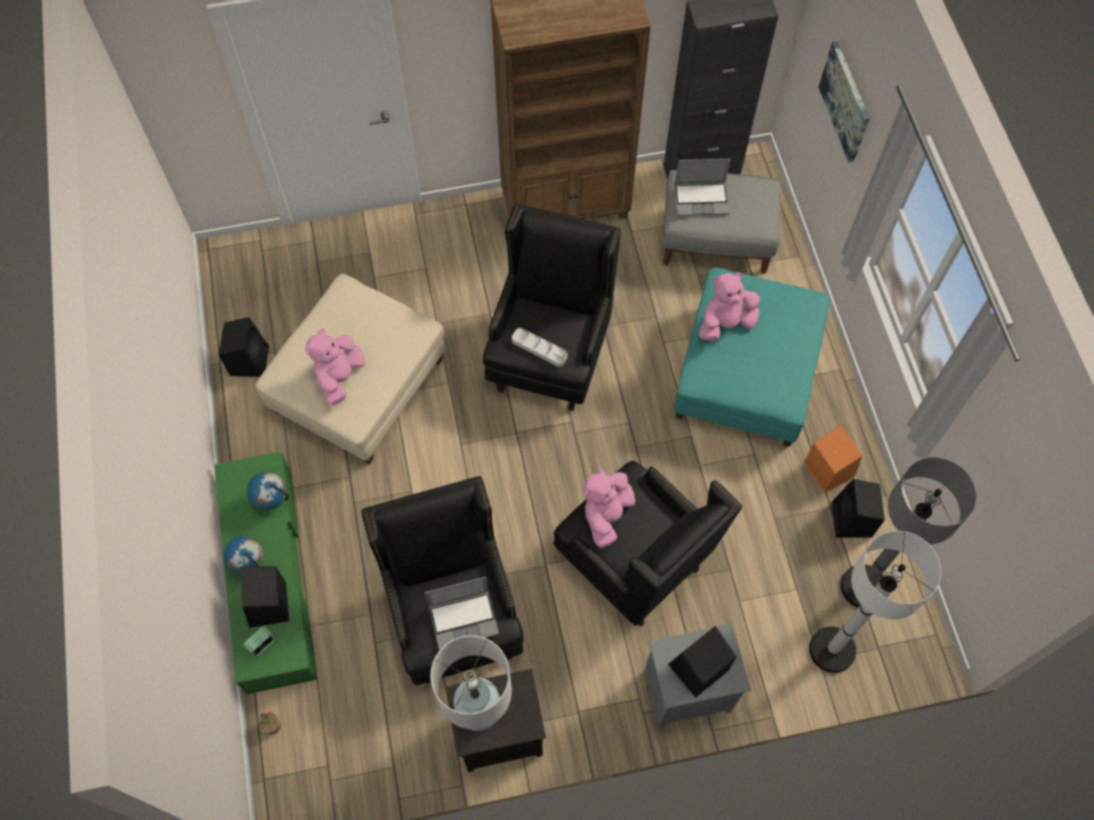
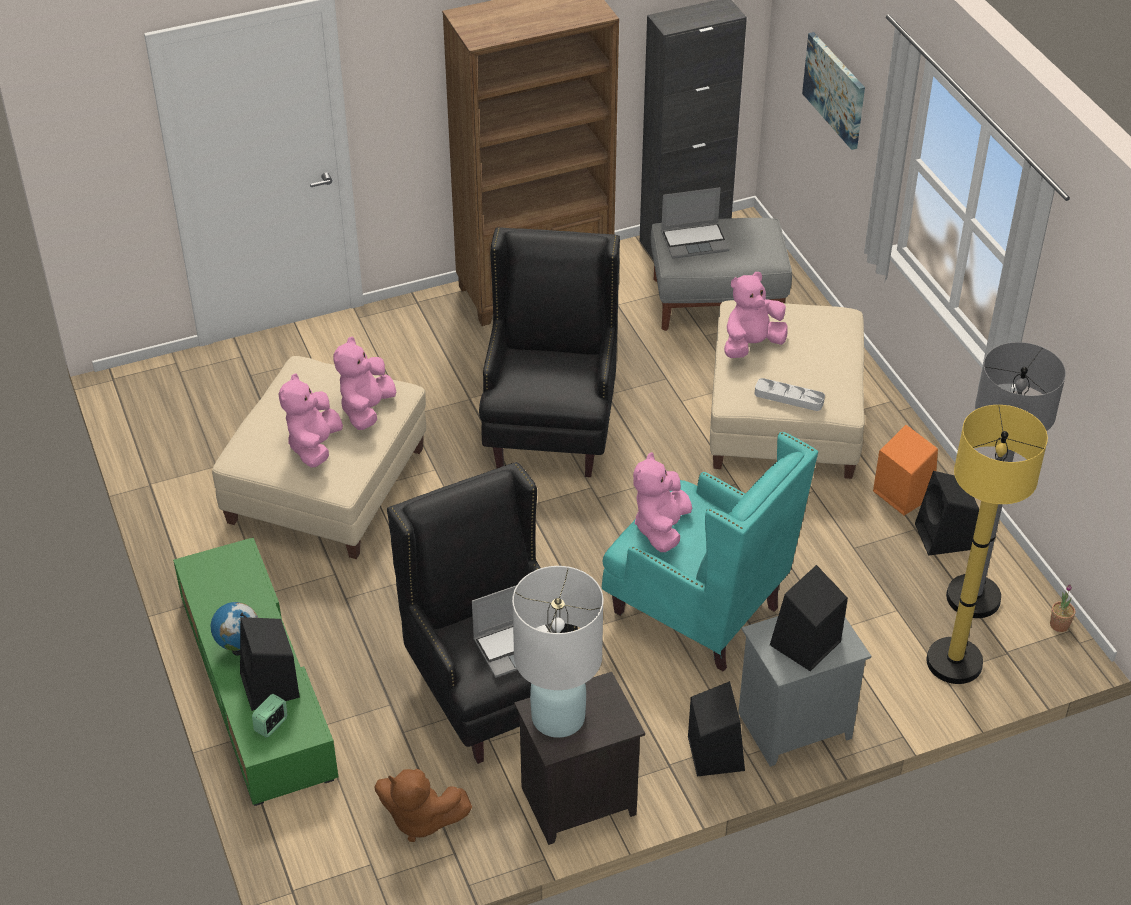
camera: 10 degrees left, 20 degrees down
(249, 359) = (186, 477): black speaker -> black speaker (715, 752)
(272, 501) = (253, 585): globe -> none
(272, 726) = (291, 834): potted plant -> potted plant (1059, 625)
(373, 729) = (420, 819): none -> brown plush toy
(389, 344) = (366, 409): none -> pink plush toy
(539, 349) = (545, 389): grey tray -> grey tray (789, 397)
(633, 563) = (699, 611): black armchair -> turquoise armchair
(746, 374) = (784, 419): turquoise ottoman -> beige ottoman
(832, 650) = (954, 662): white floor lamp -> yellow floor lamp

